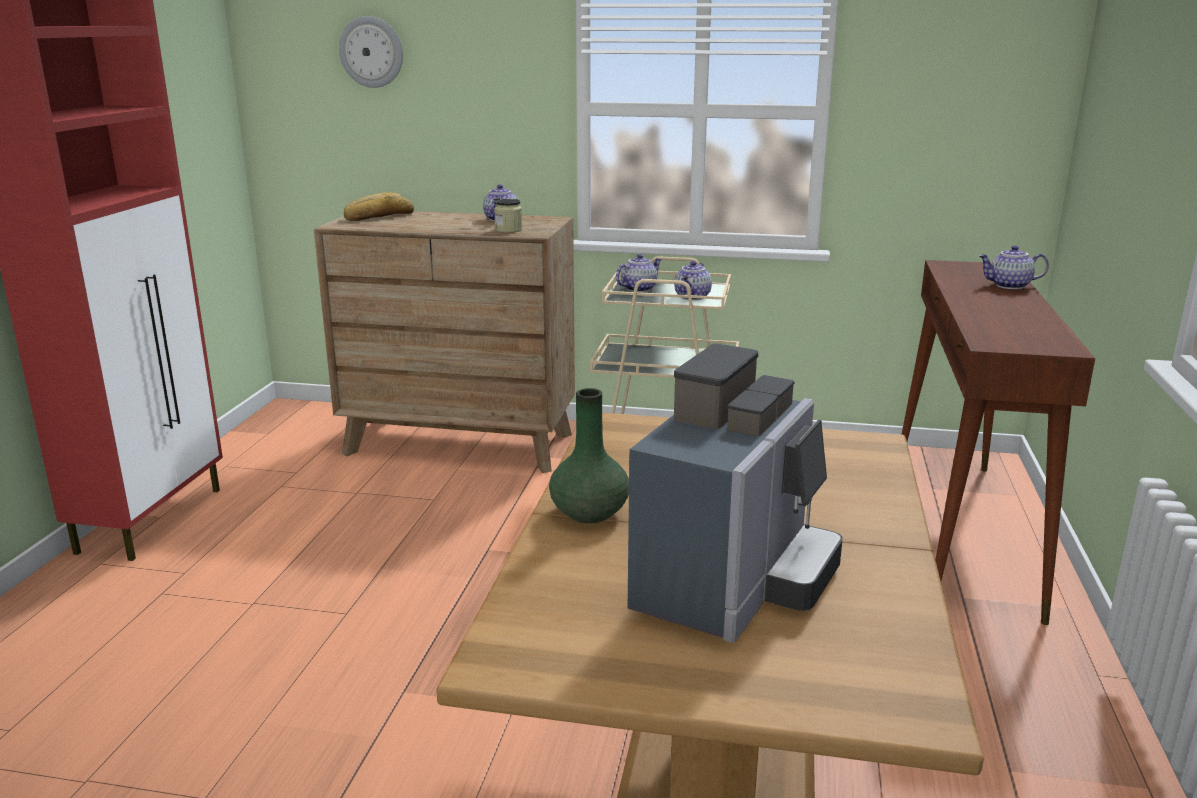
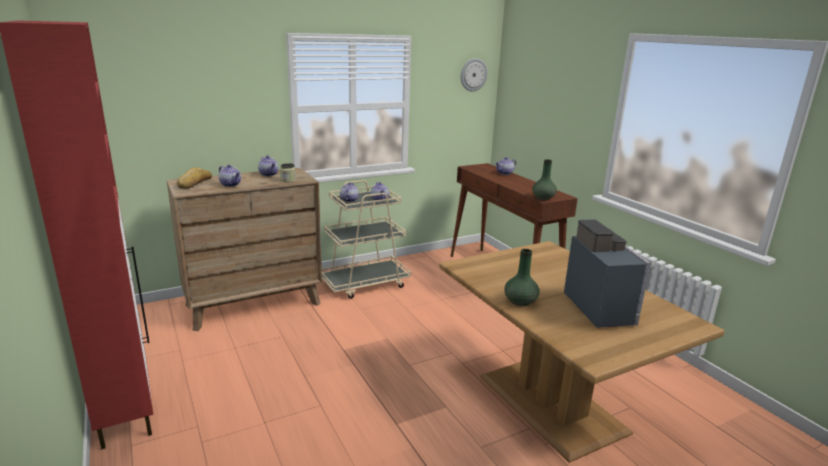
camera: 40 degrees left, 0 degrees up
(371, 52) = (160, 82): wall clock -> wall clock (473, 74)
(418, 224) = (231, 185): none -> teapot
(996, 342) = (543, 198): none -> green vase

